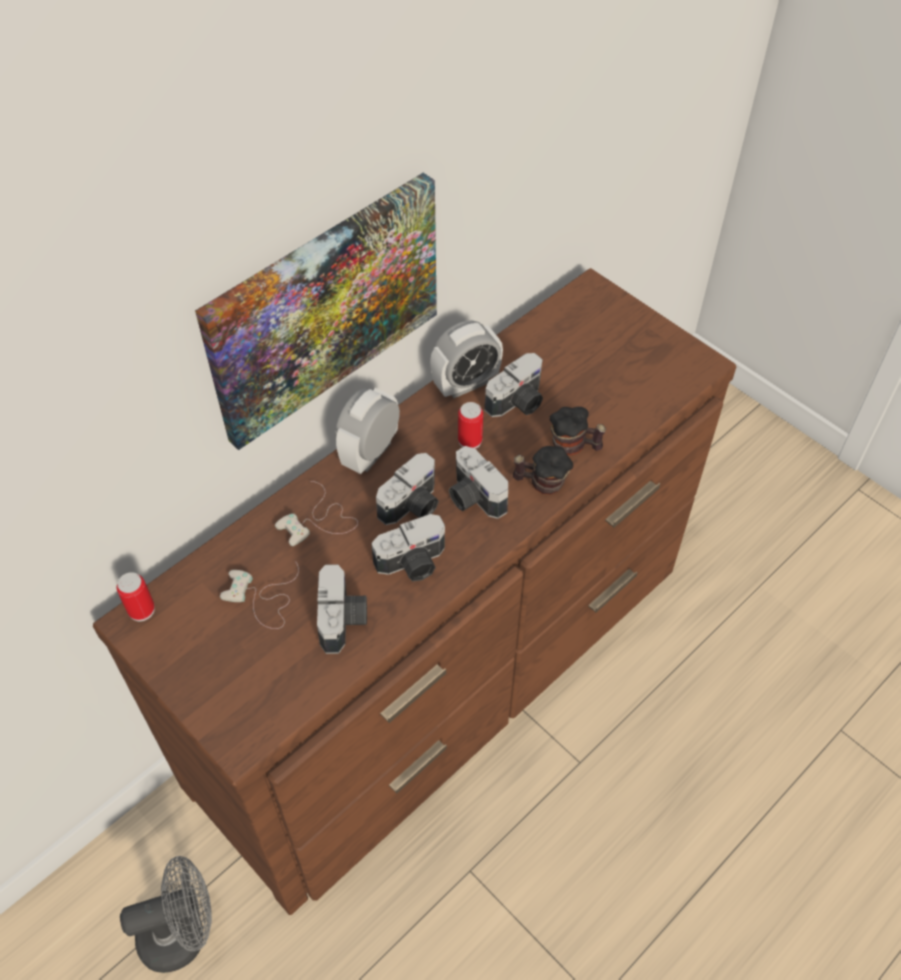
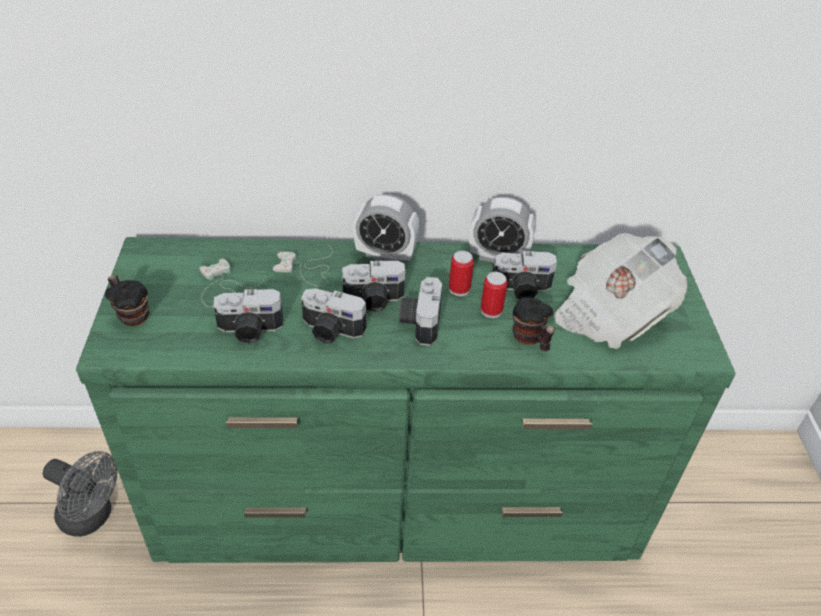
camera: 40 degrees right, 10 degrees down
(141, 610) = (155, 247): can -> can (491, 310)
(324, 308) = (385, 105): picture -> none
(344, 619) = (250, 330): camera -> camera turned 45 degrees clockwise
(370, 453) = (385, 255): alarm clock -> alarm clock turned 150 degrees counterclockwise
(447, 668) = (400, 497): brown dresser -> green dresser
(541, 483) = (477, 345): mug -> mug (131, 314)
(604, 375) = (610, 312): none -> newspaper

